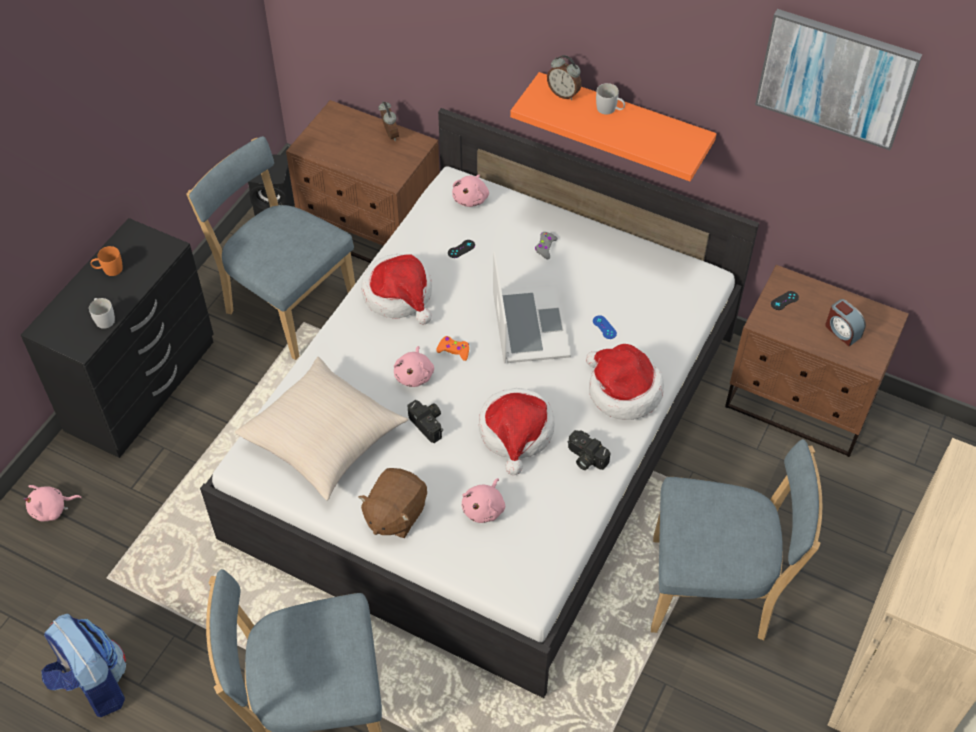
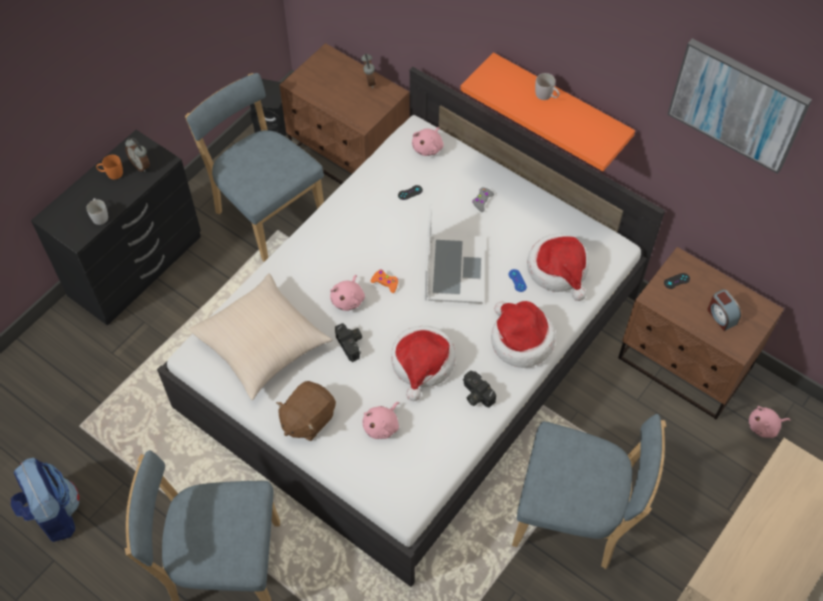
camera: 10 degrees right, 5 degrees up
(52, 509) = (46, 361): pink plush toy -> pink plush toy (764, 426)
(399, 295) = (349, 227): hat -> hat (558, 270)
(563, 94) = (510, 75): alarm clock -> alarm clock (141, 165)

